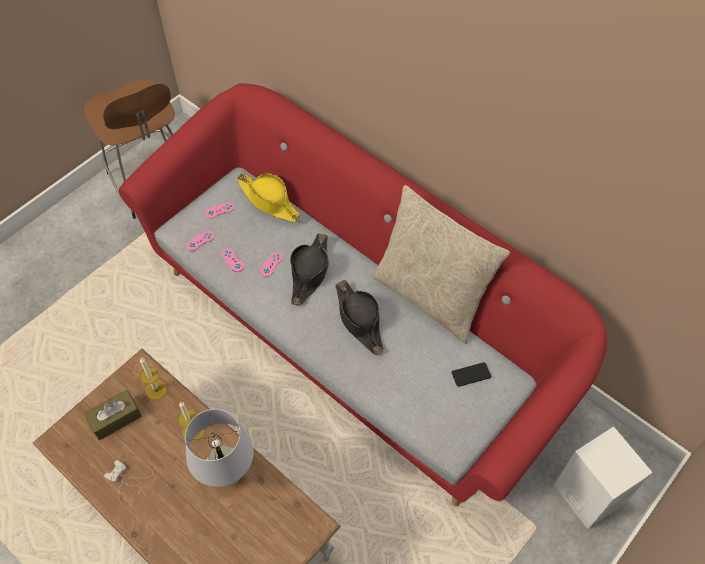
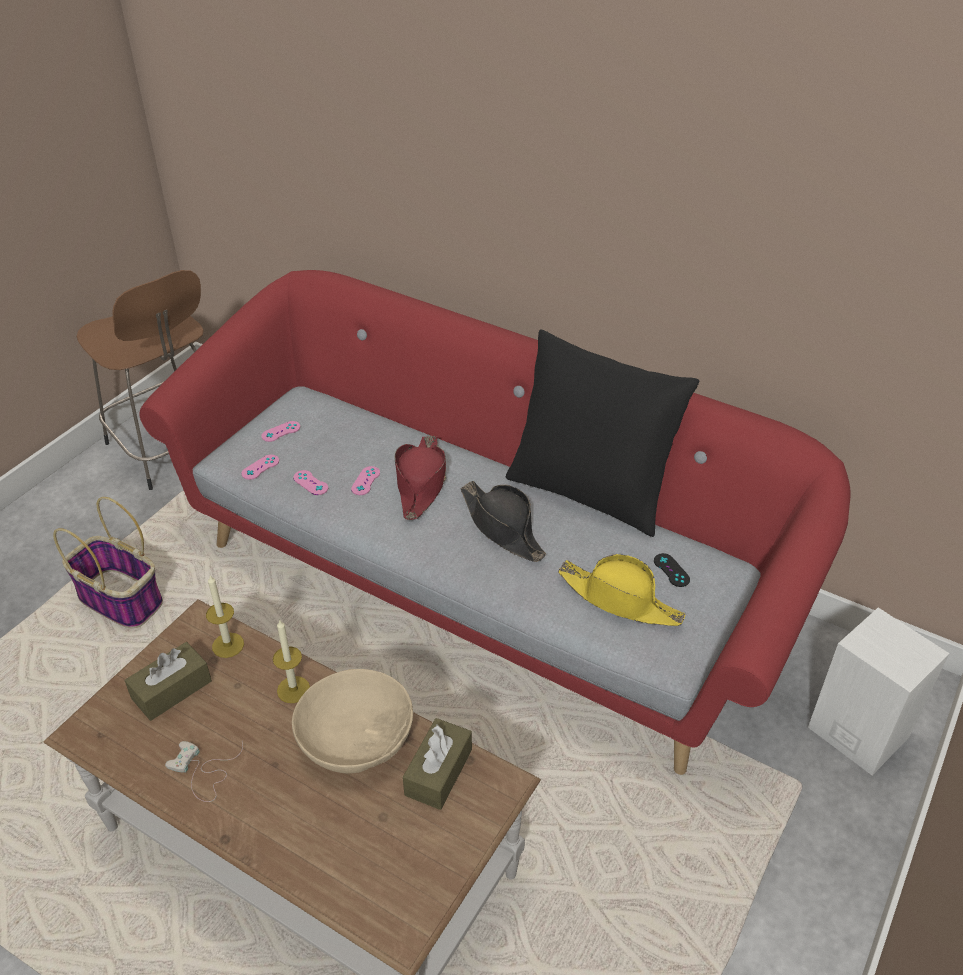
camera: 10 degrees left, 15 degrees down
(105, 308) = (122, 600): none -> basket
(227, 475) = (356, 737): white table lamp -> beige bowl
(269, 201) = (348, 412): yellow hat -> yellow hat (620, 600)
(275, 510) = (438, 772): none -> brown tissue box
(310, 272) = (421, 483): black hat -> red hat
(430, 296) = (590, 491): beige pillow -> black pillow
(471, 374) = (671, 570): phone -> black game controller

